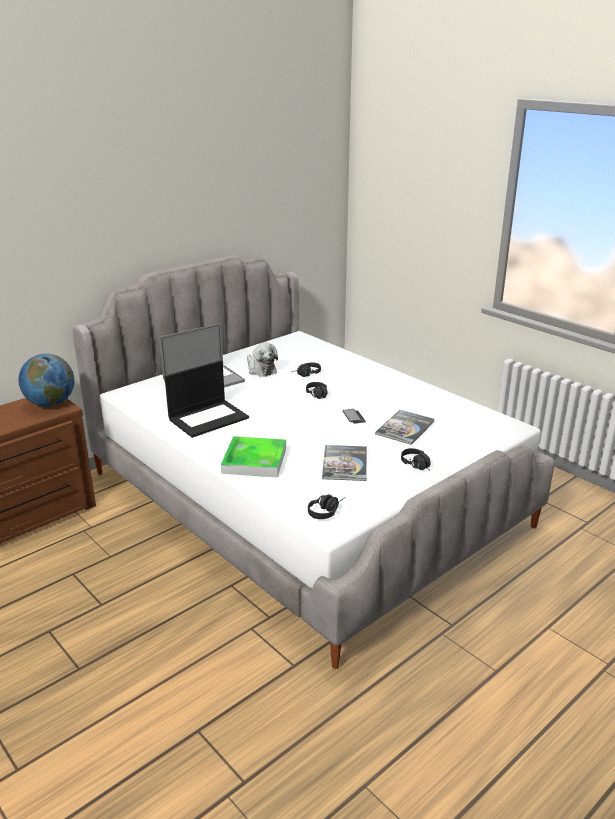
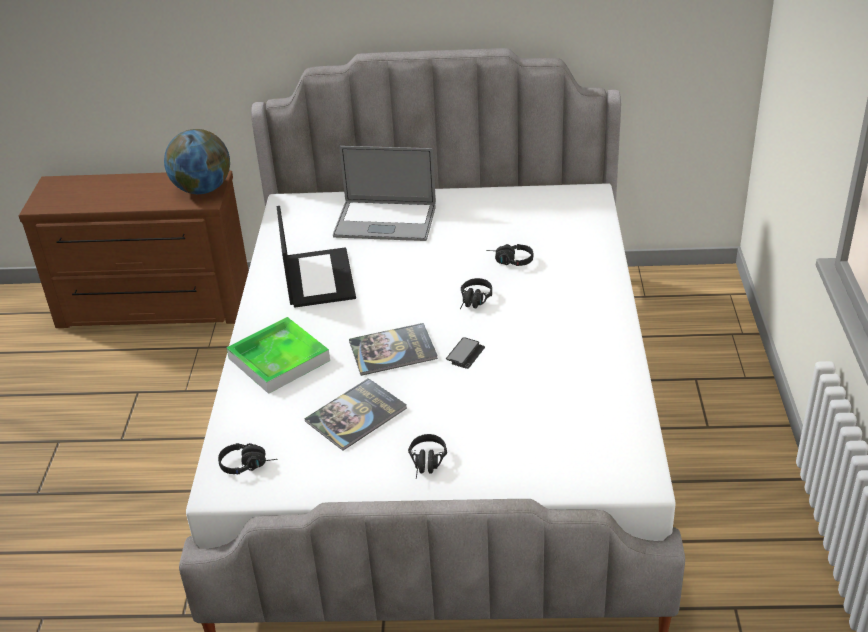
camera: 45 degrees right, 10 degrees up
(209, 418) = (318, 277): laptop -> laptop turned 105 degrees counterclockwise
(261, 369) = (469, 230): plush toy -> none
(405, 428) = (499, 402): book -> book (393, 350)

